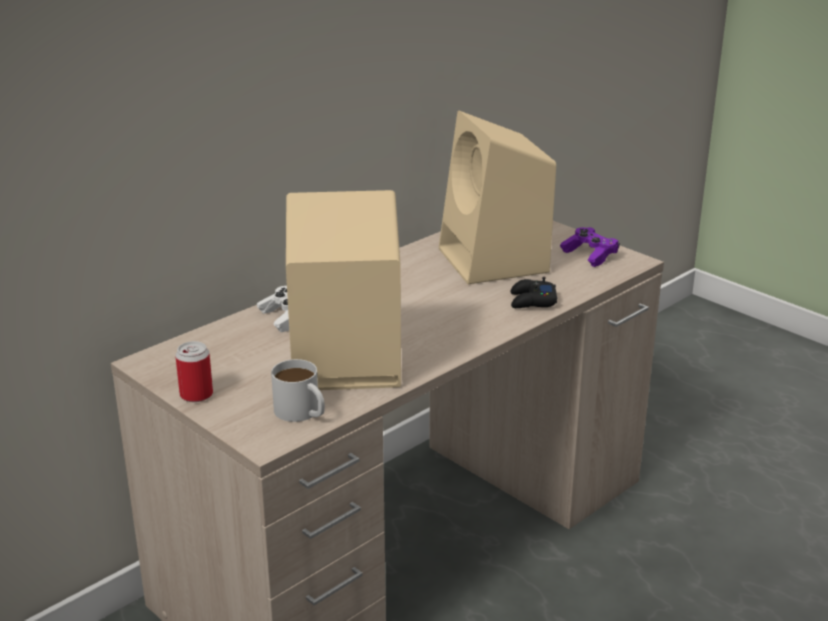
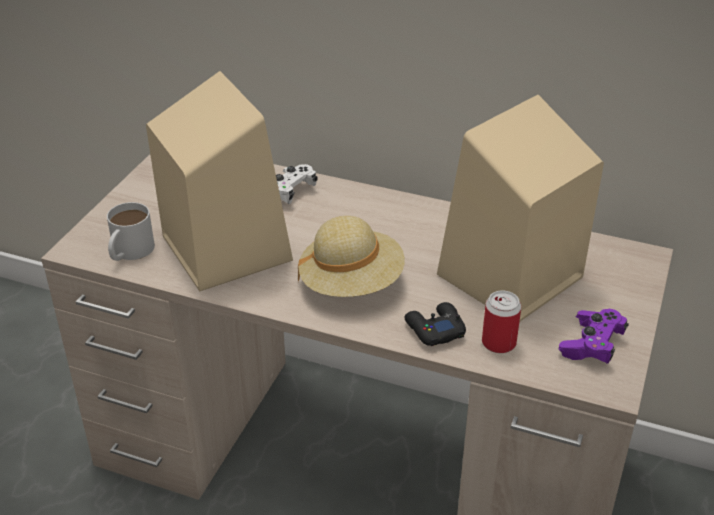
camera: 65 degrees right, 10 degrees up
(196, 395) = (133, 193): can -> can (498, 343)
(448, 319) = (351, 283): none -> beige hat

